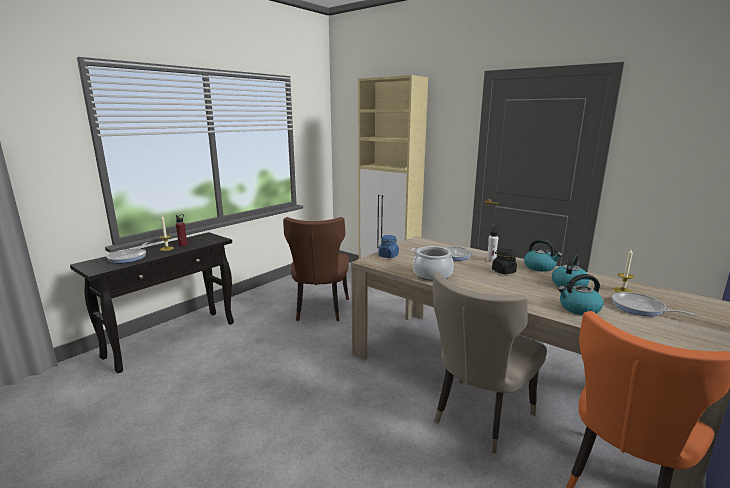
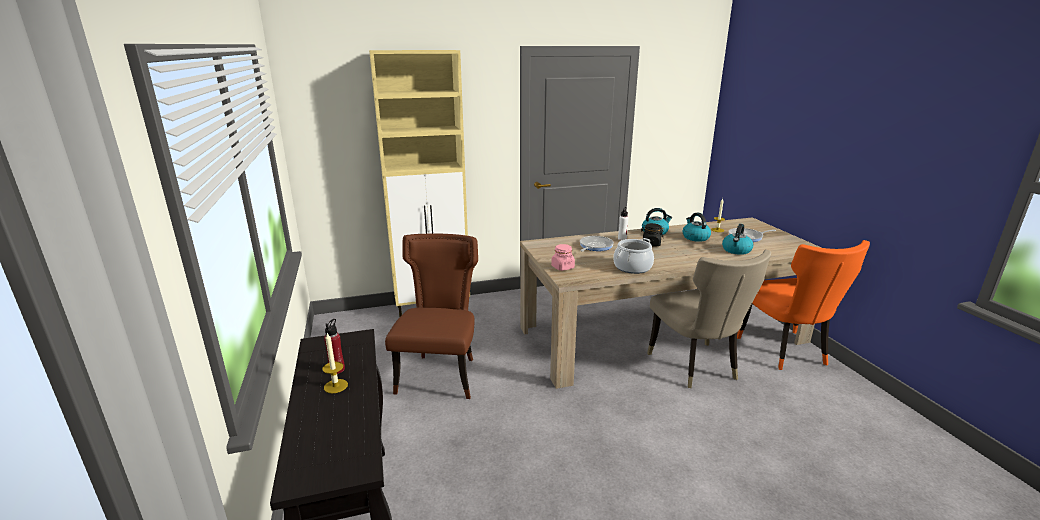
camera: 55 degrees left, 5 degrees up
(129, 257) = (329, 428): frying pan -> none
(320, 310) = (440, 374): brown chair -> brown chair turned 120 degrees counterclockwise
(388, 256) = (562, 267): blue jar -> pink jar

